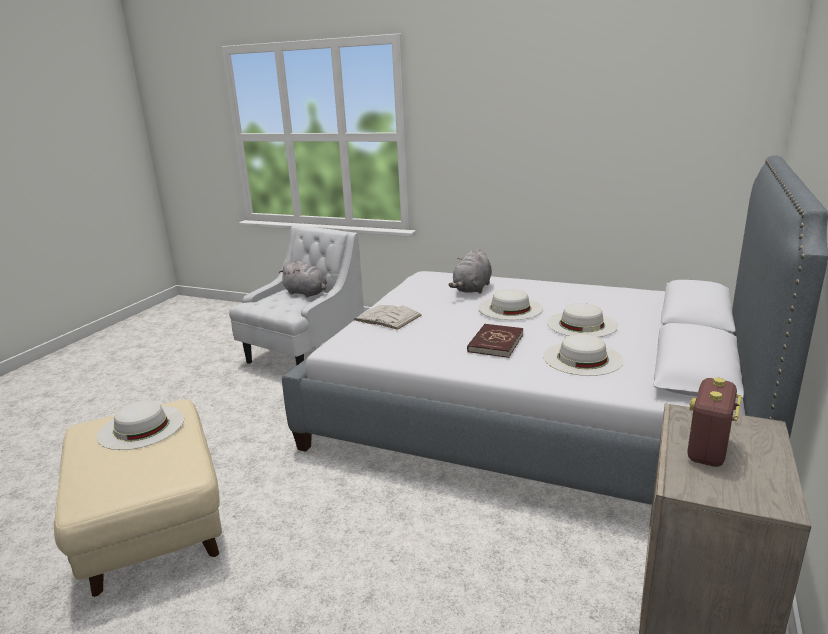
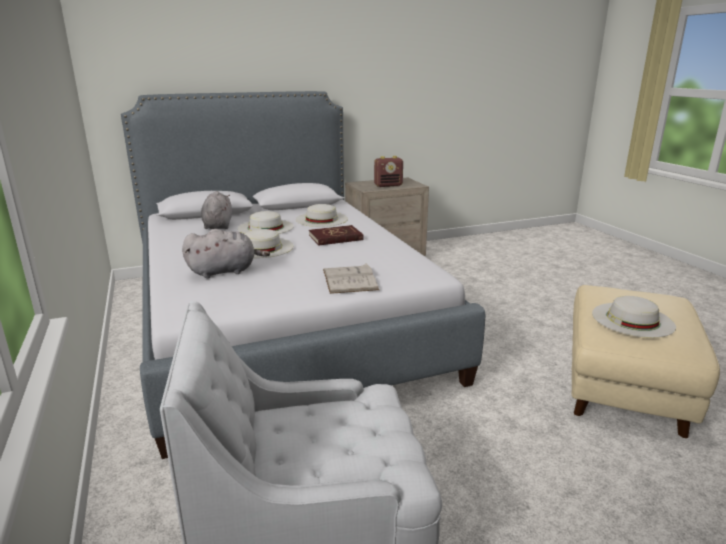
camera: 135 degrees left, 0 degrees up
(307, 293) = (289, 431): grey plush toy -> grey plush toy (218, 225)

